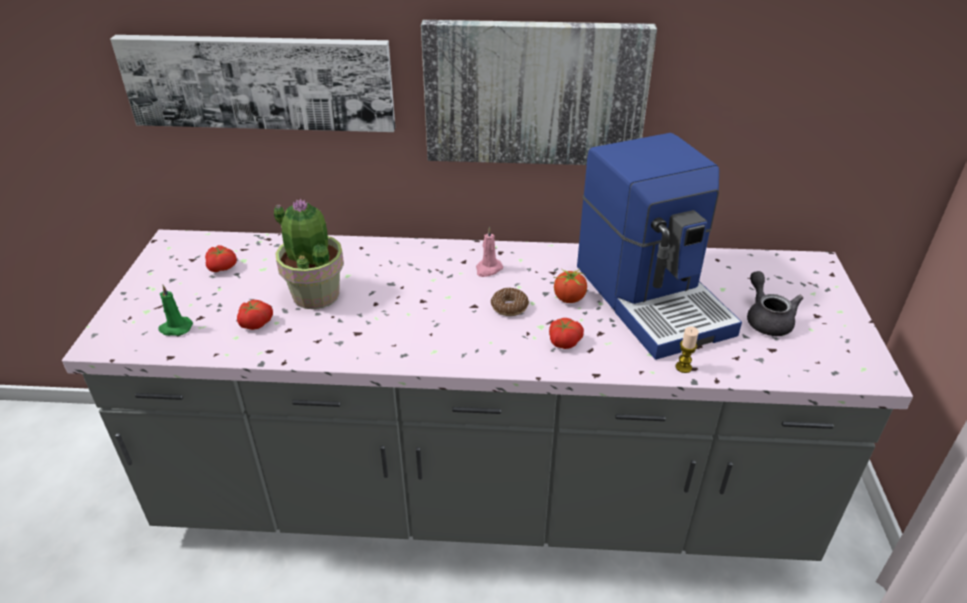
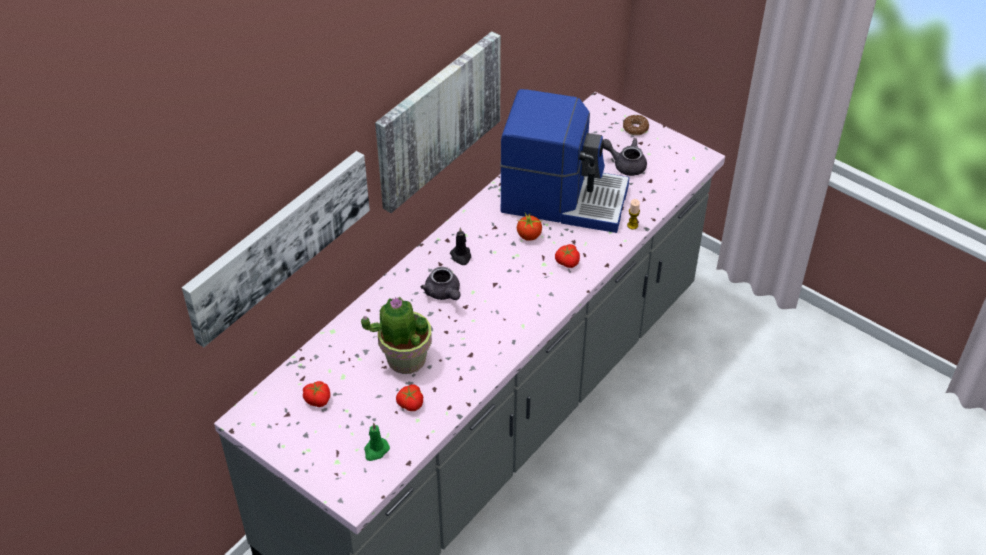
camera: 55 degrees left, 10 degrees up
(426, 280) = (443, 293): none -> grey teapot
(488, 269) = (461, 256): pink candle -> black candle
(509, 307) = (511, 268): donut -> donut (635, 128)

